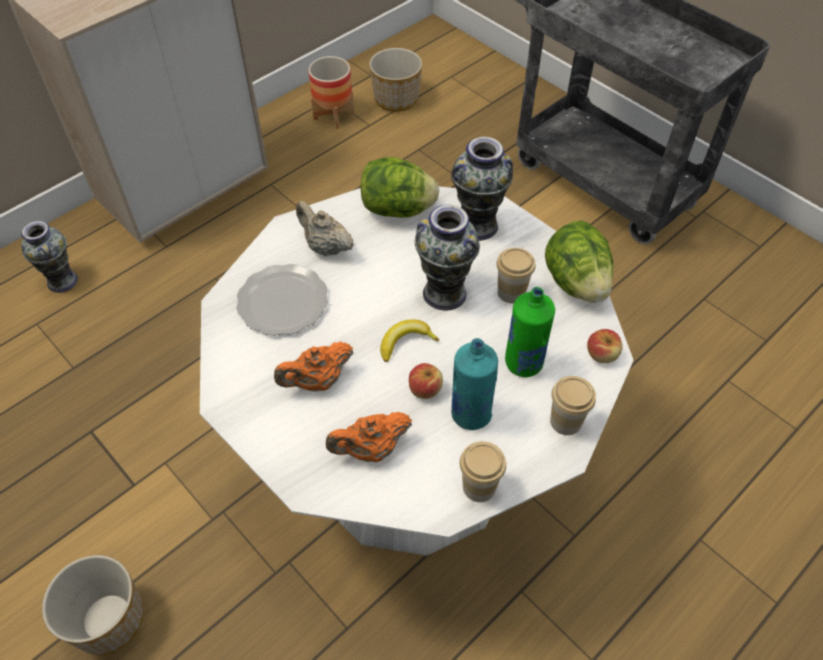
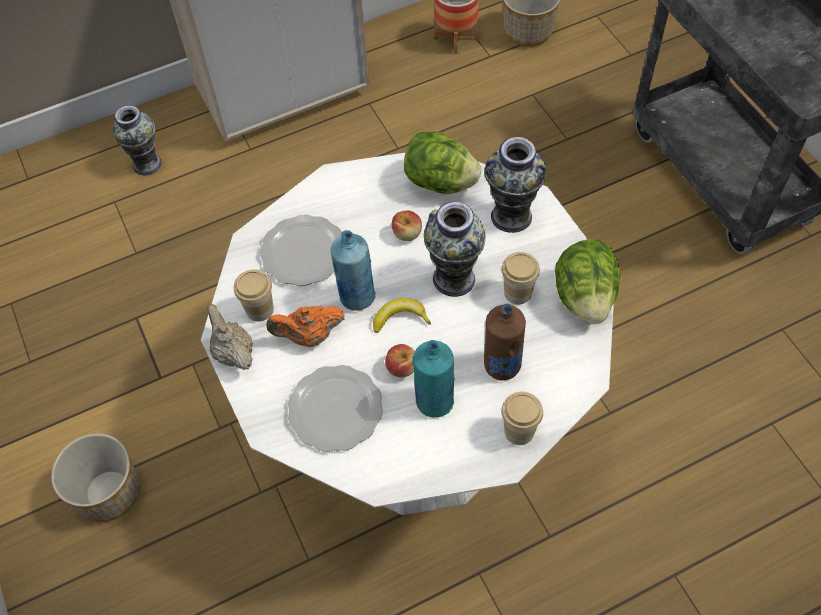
camera: 20 degrees right, 5 degrees up
(325, 247) = (359, 206): beige teapot -> beige teapot (233, 352)
(353, 332) = (357, 296): none -> blue bottle
(370, 449) = (334, 411): orange teapot -> plate
(479, 486) = (417, 470): cup -> cup (259, 309)
(523, 363) = (501, 365): green bottle -> brown bottle
(602, 354) = (580, 376): apple -> apple (407, 233)

